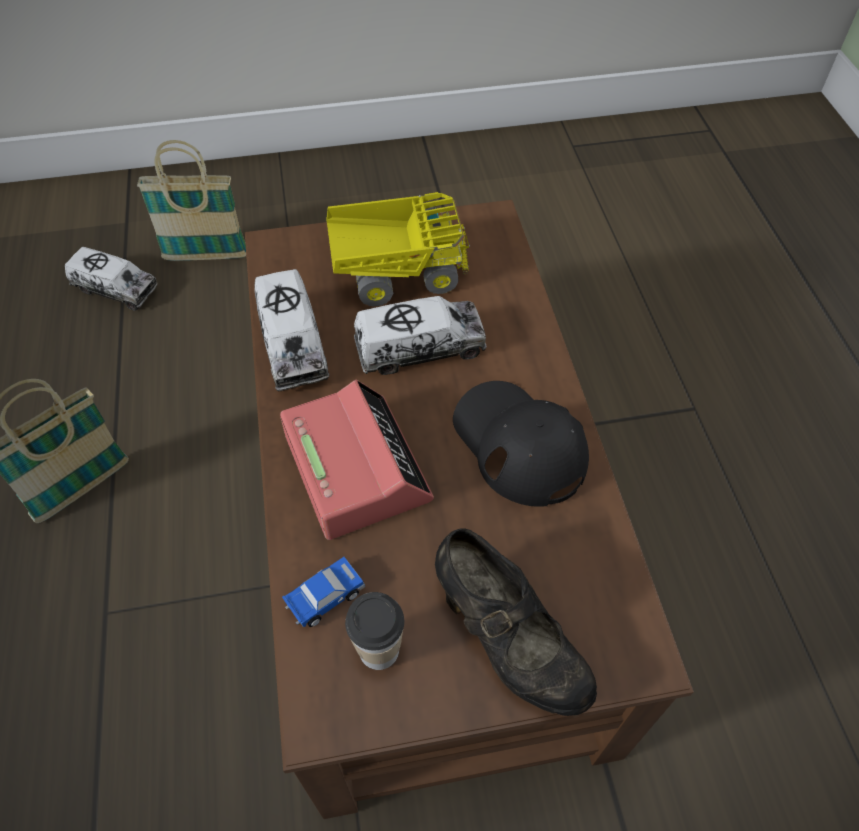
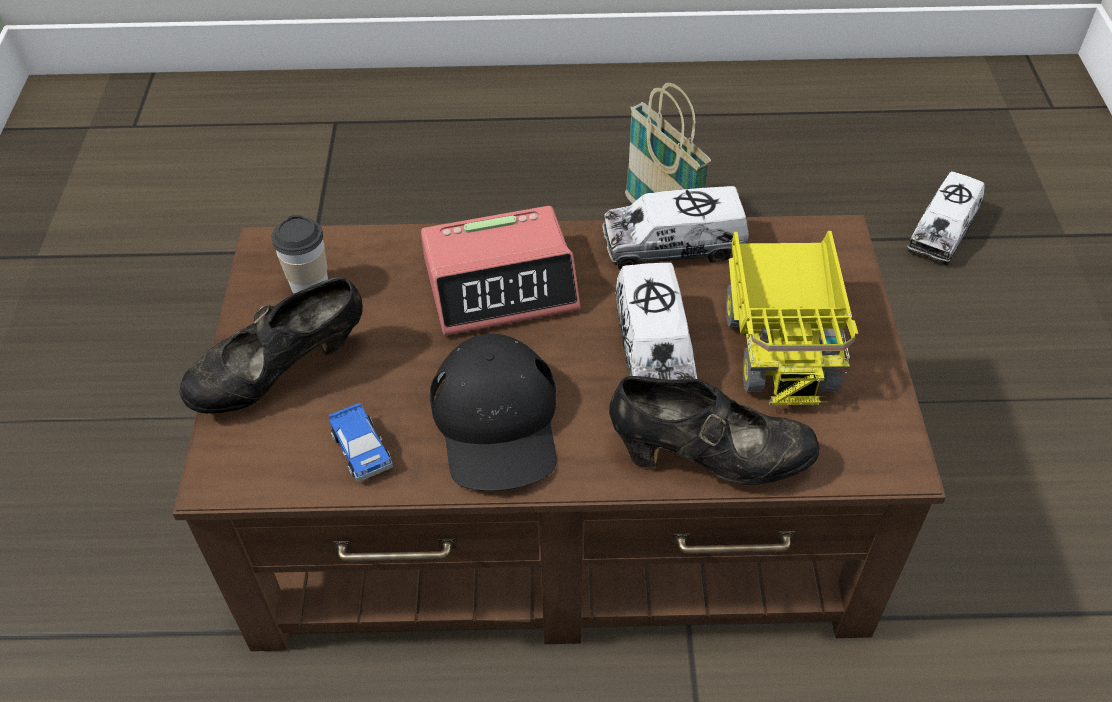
camera: 100 degrees right, 5 degrees down
(206, 256) = (1011, 311): basket -> none
(324, 597) = (371, 255): toy car -> toy car (361, 449)
(517, 308) = (710, 459): none -> black shoe
(518, 444) = (497, 422): black cap -> black cap turned 105 degrees clockwise

